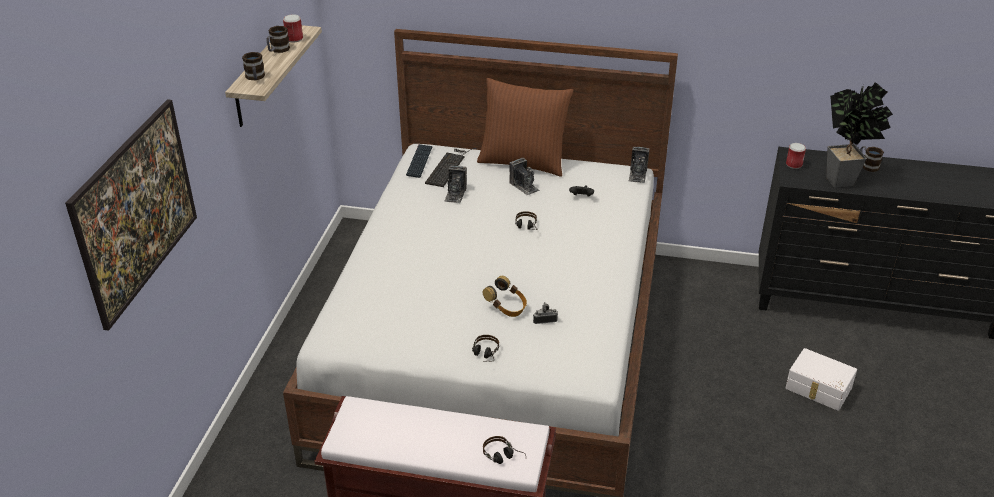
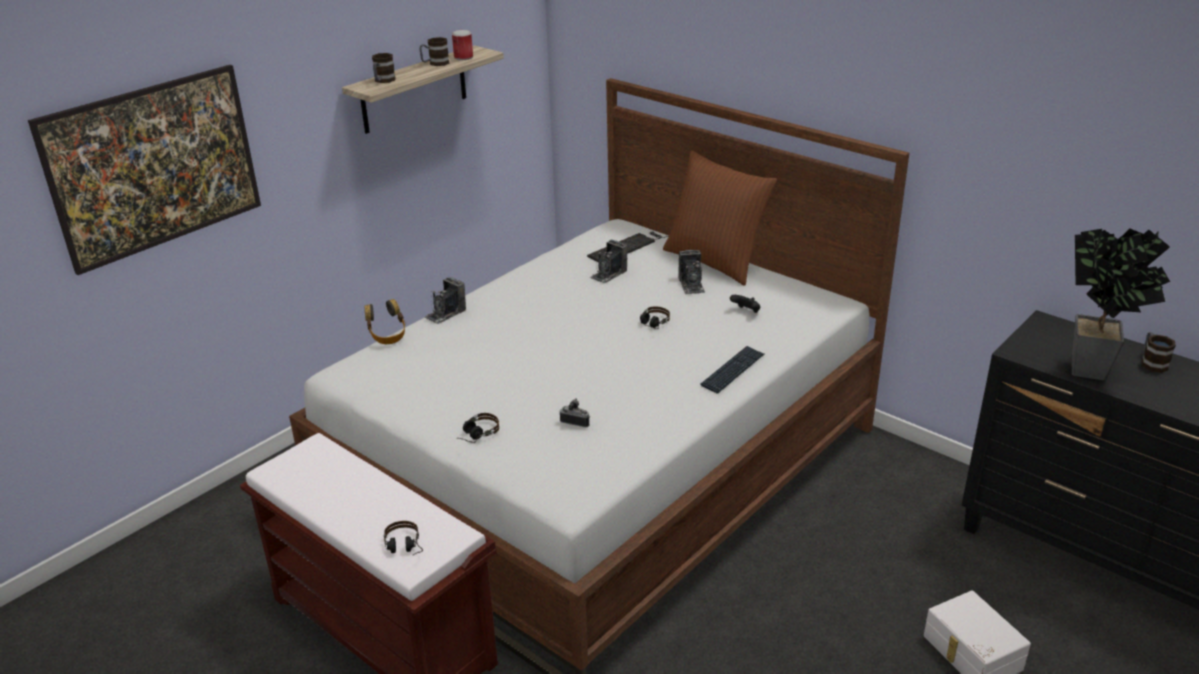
camera: 30 degrees right, 5 degrees down
(419, 161) = (603, 235): keyboard -> keyboard (733, 370)
(506, 308) = (547, 397): headphones -> headphones (387, 335)
(637, 174) = (839, 305): camera -> camera (445, 313)
(794, 165) = (1037, 335): can -> none

